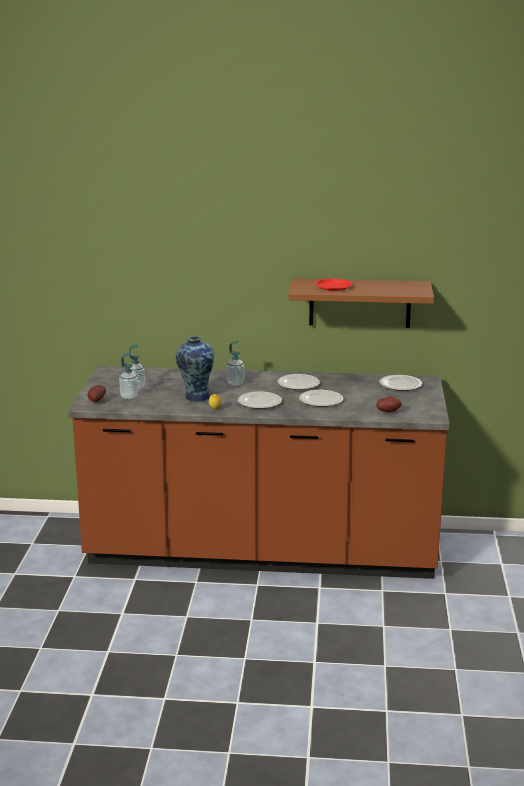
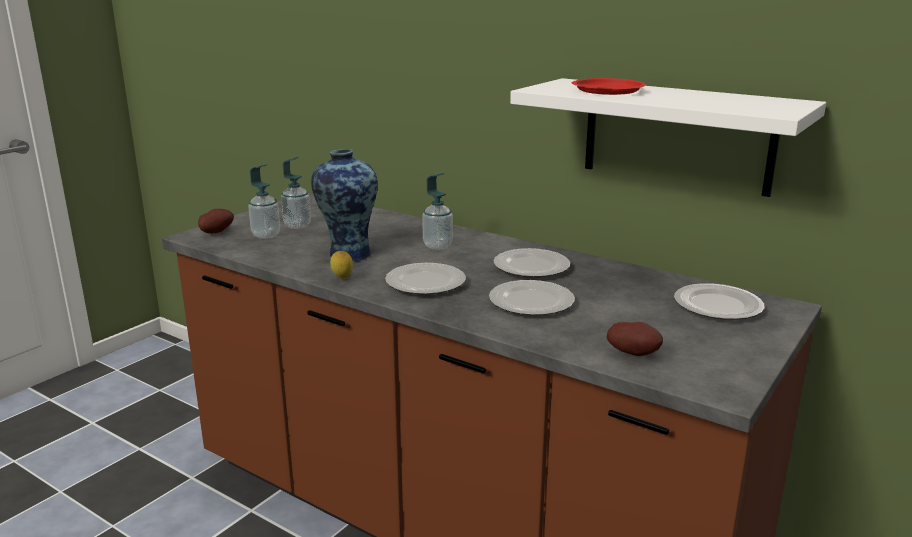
camera: 30 degrees right, 0 degrees up
(360, 303) = (677, 136): brown shelf -> white shelf

